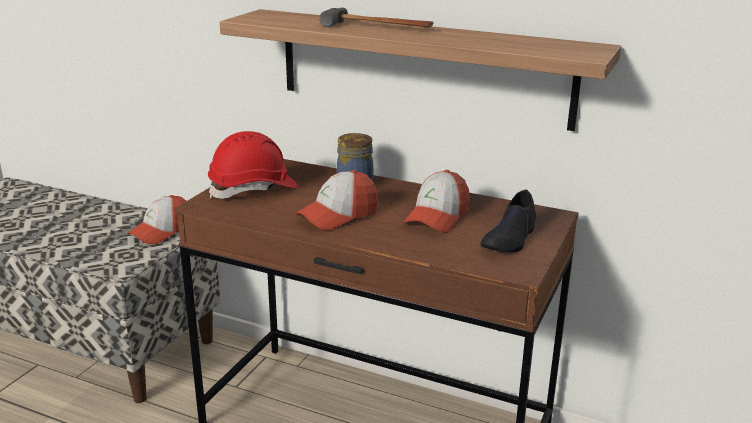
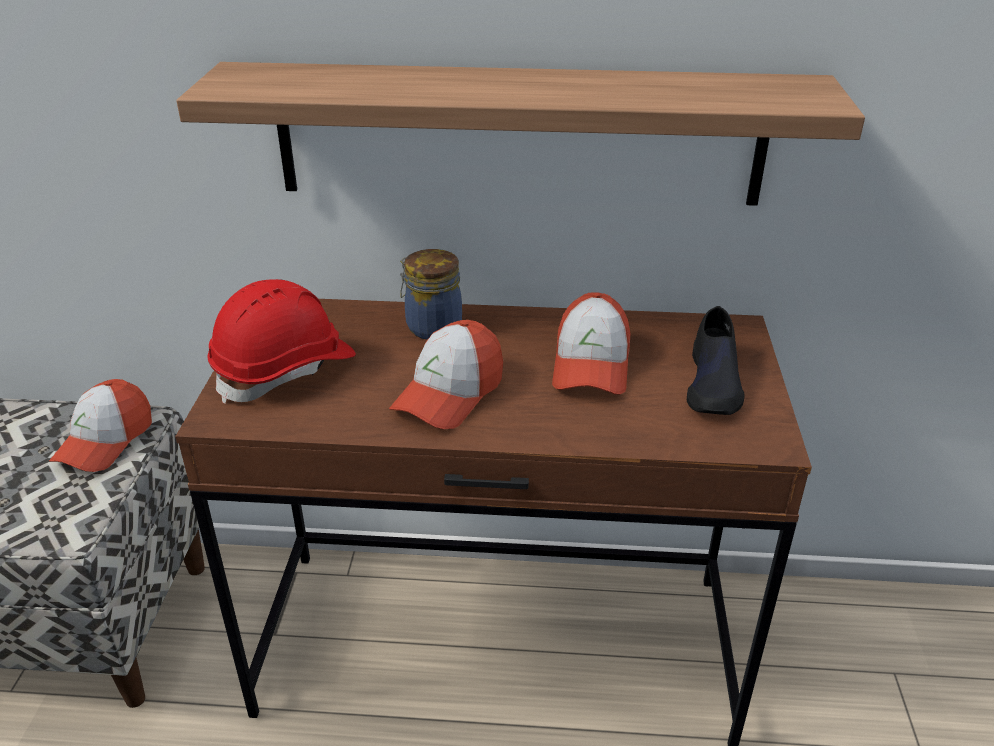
camera: 20 degrees left, 10 degrees up
(377, 27) = (459, 82): hammer -> none

